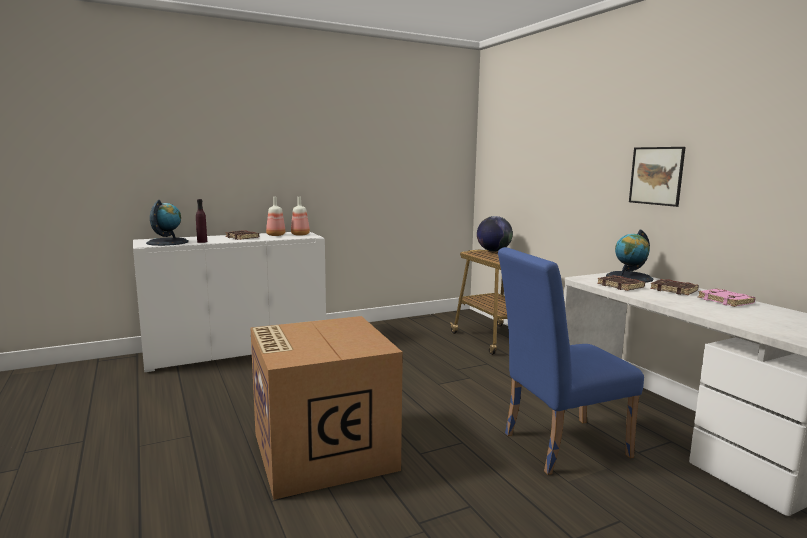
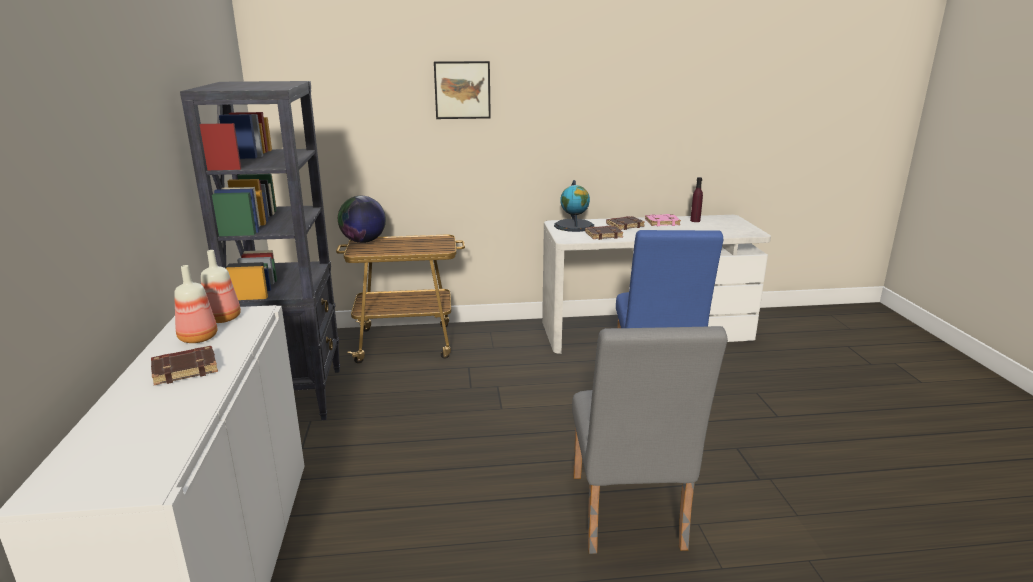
camera: 70 degrees left, 10 degrees up
(167, 242) = (136, 456): globe -> none
(202, 242) = (187, 412): purple bottle -> purple bottle (695, 220)
(321, 450) = (627, 518): cardboard box -> grey chair
(399, 328) = (295, 395): none -> black bookcase
(656, 176) = (565, 127): picture -> picture (462, 90)

